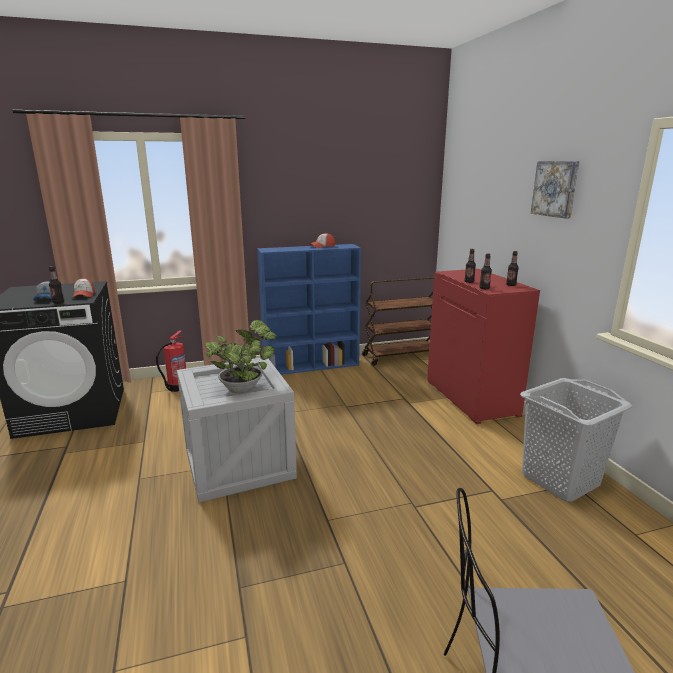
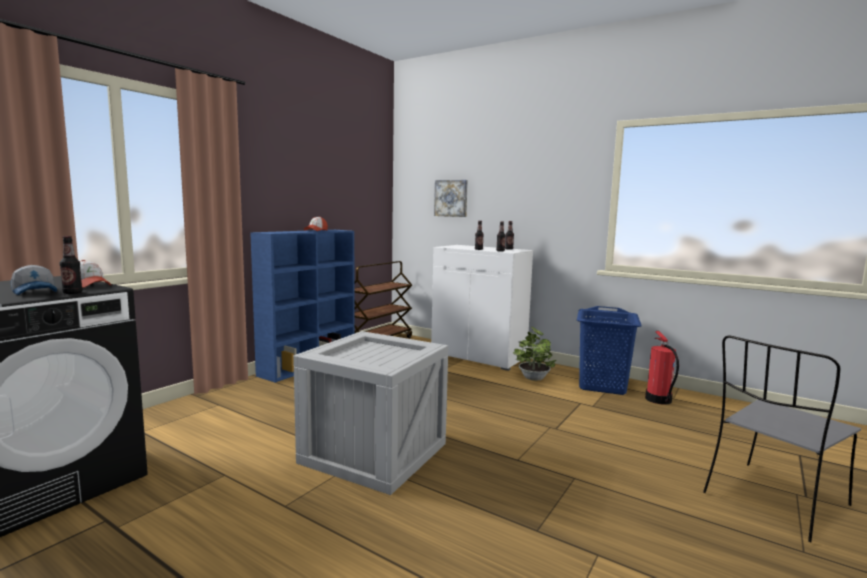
camera: 40 degrees left, 10 degrees down
(177, 387) = (174, 417): fire extinguisher -> fire extinguisher (658, 400)
(244, 388) = (392, 355): potted plant -> potted plant (533, 377)
(472, 398) = (479, 356): red cabinet -> white cabinet
(556, 188) = (536, 171): picture -> picture (451, 198)
(559, 480) = (601, 385): grey laundry basket -> blue laundry basket

